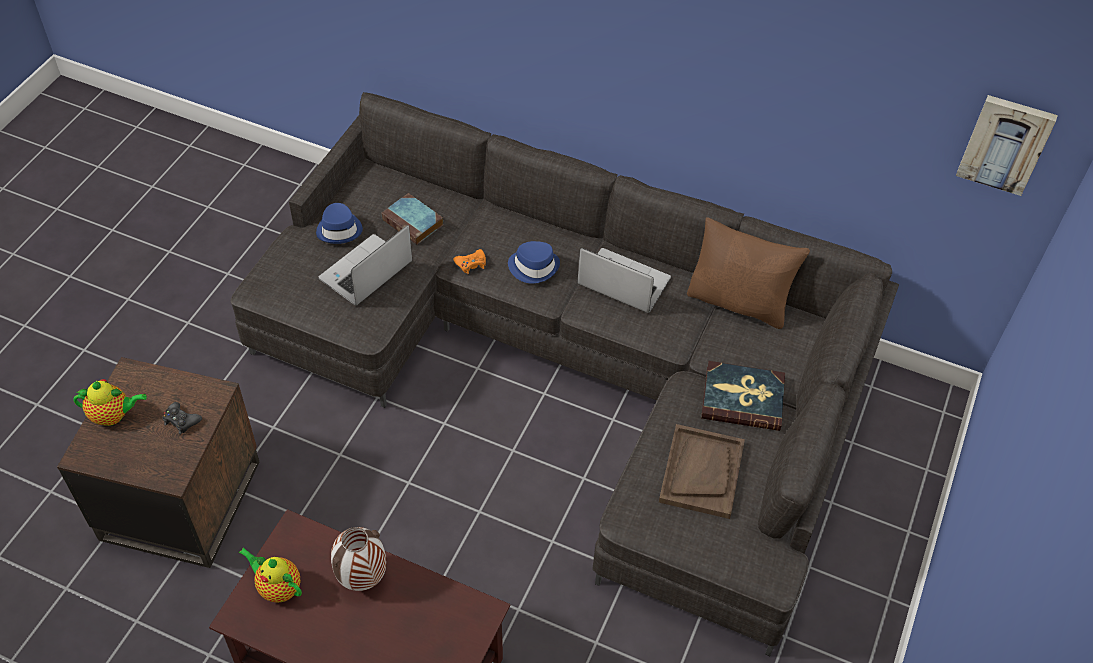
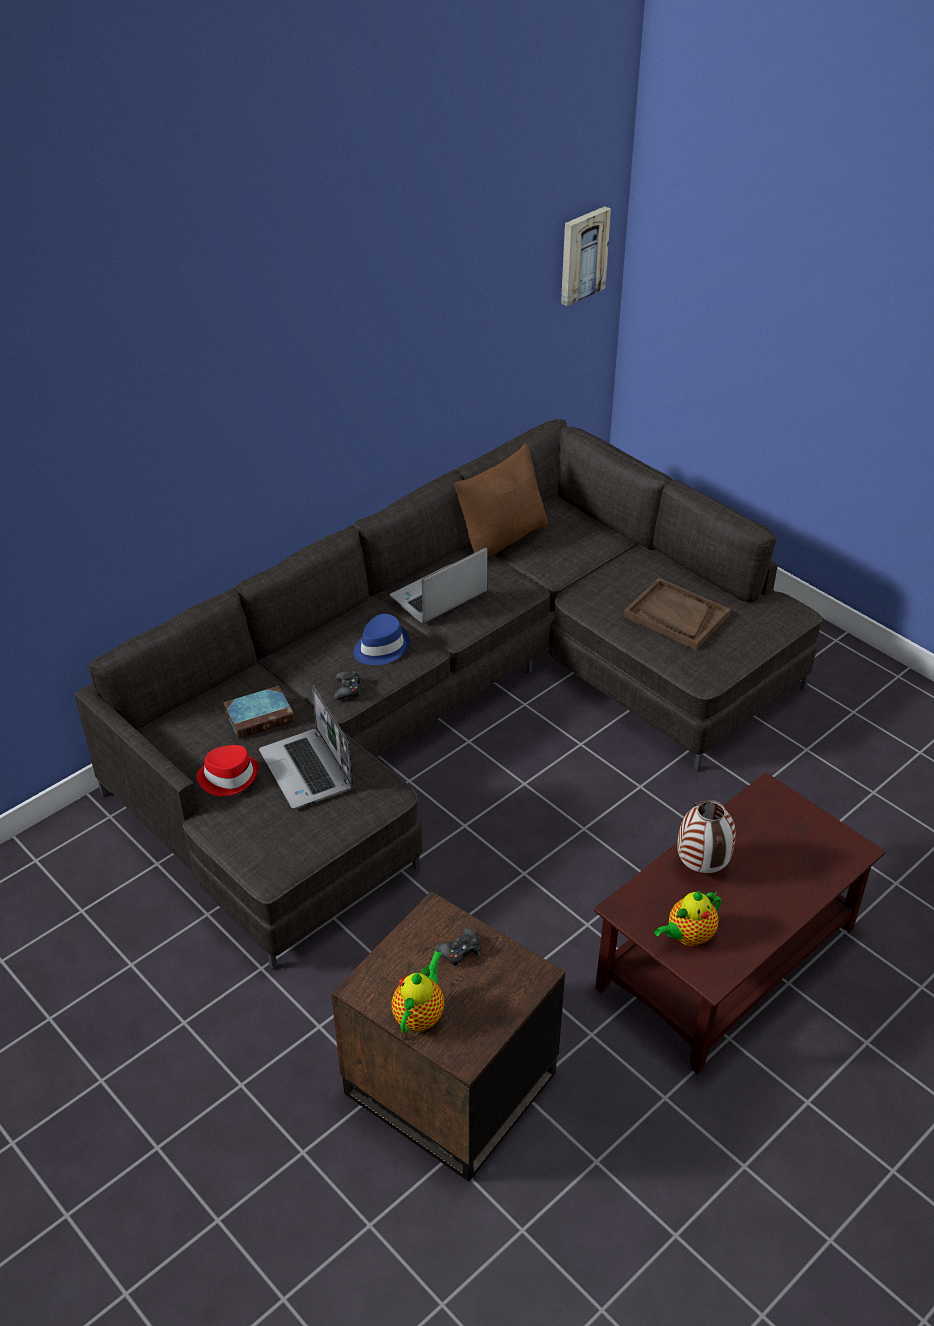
camera: 65 degrees left, 10 degrees down
(340, 229) = (229, 776): blue hat -> red hat
(471, 264) = (348, 689): orange game controller -> black game controller
(742, 398) = (609, 569): book -> none

